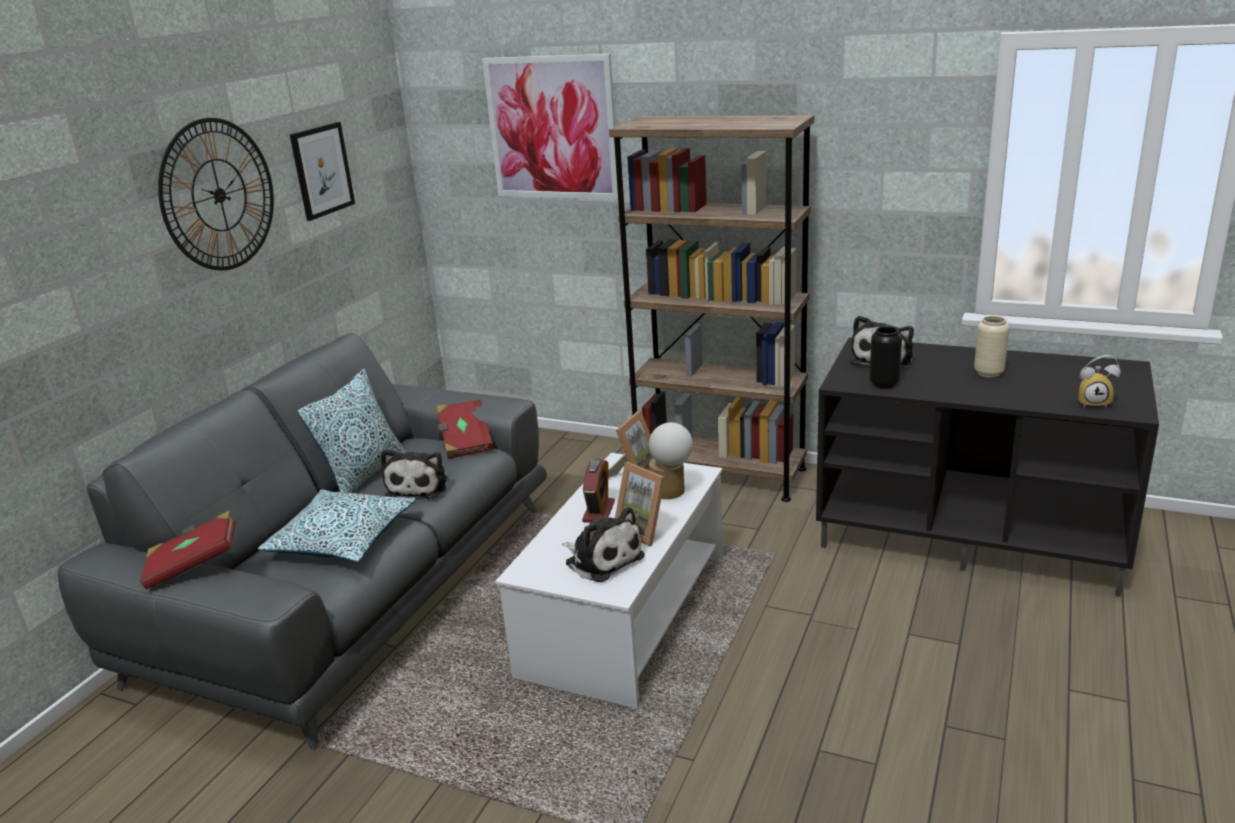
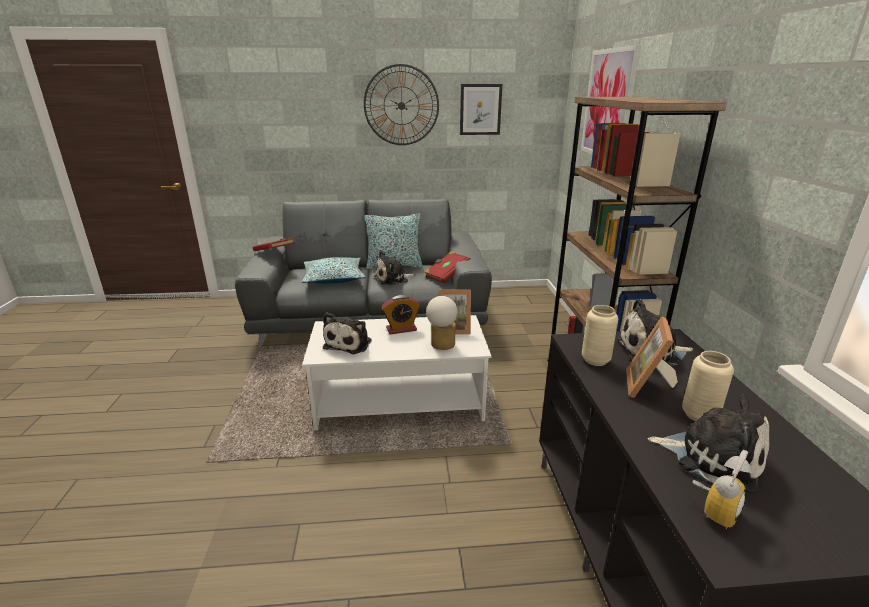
camera: 60 degrees right, 0 degrees up
(645, 530) = (390, 348): picture frame -> picture frame (649, 386)
(884, 384) = (595, 360): black vase -> beige vase
(1040, 385) = (712, 457): none -> plush toy
(1094, 403) = (713, 510): alarm clock -> alarm clock turned 120 degrees counterclockwise

